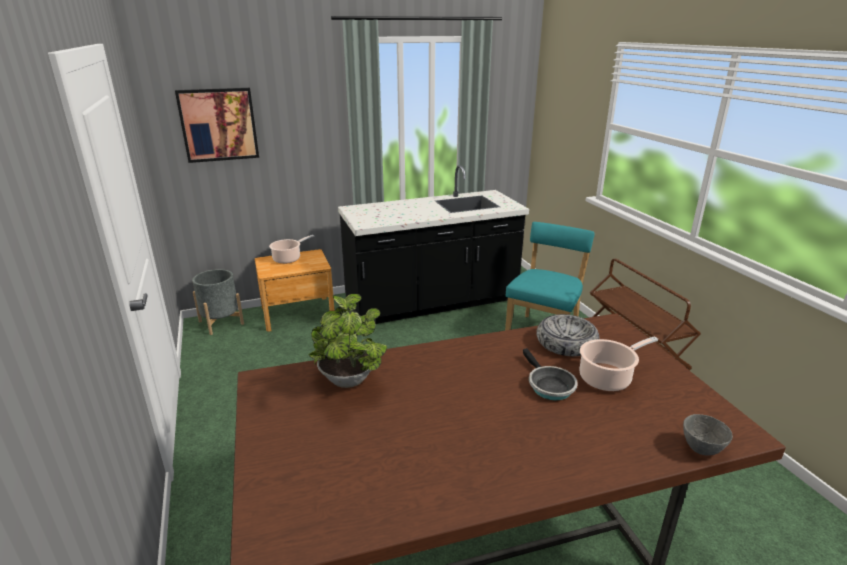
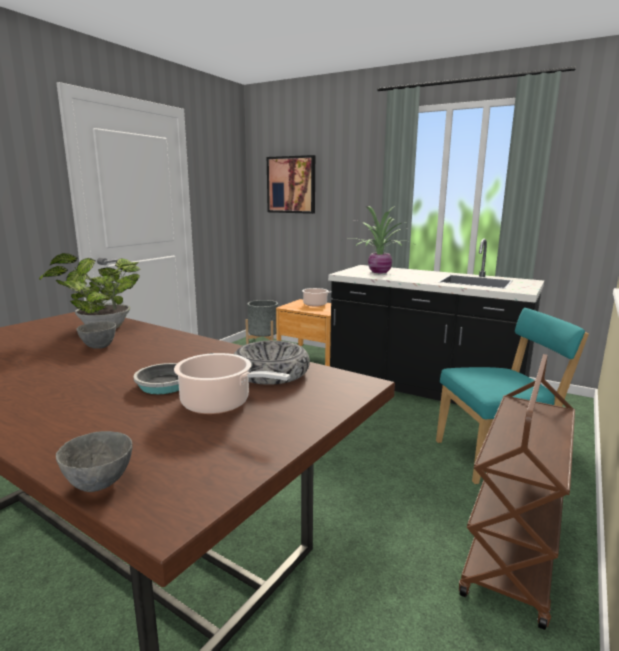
camera: 50 degrees right, 10 degrees down
(381, 213) = (378, 272): none -> potted plant
(414, 395) = (100, 347): none -> grey bowl

